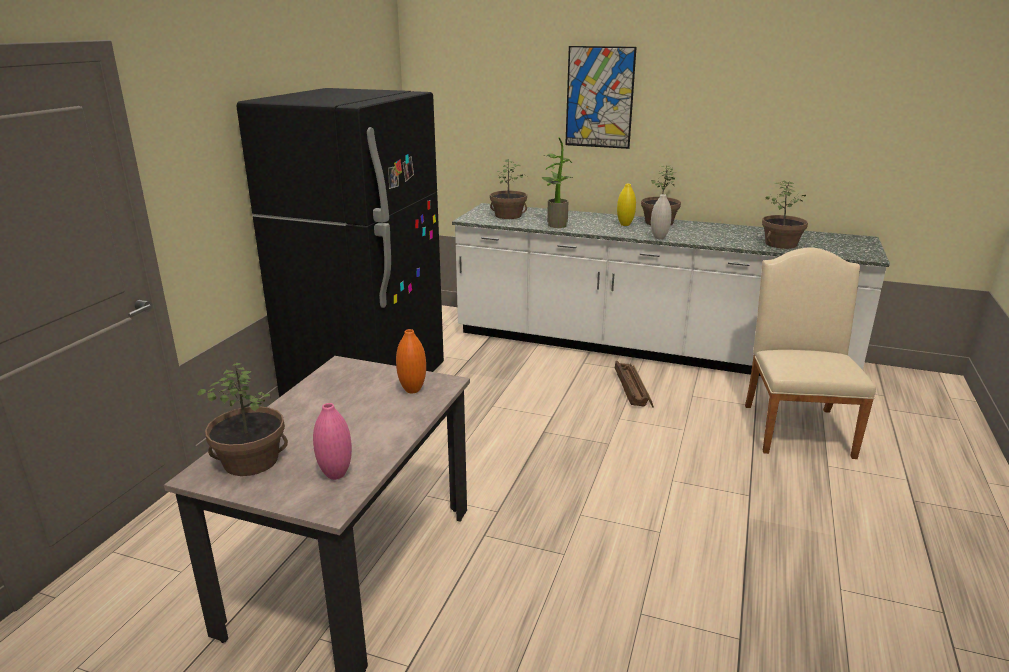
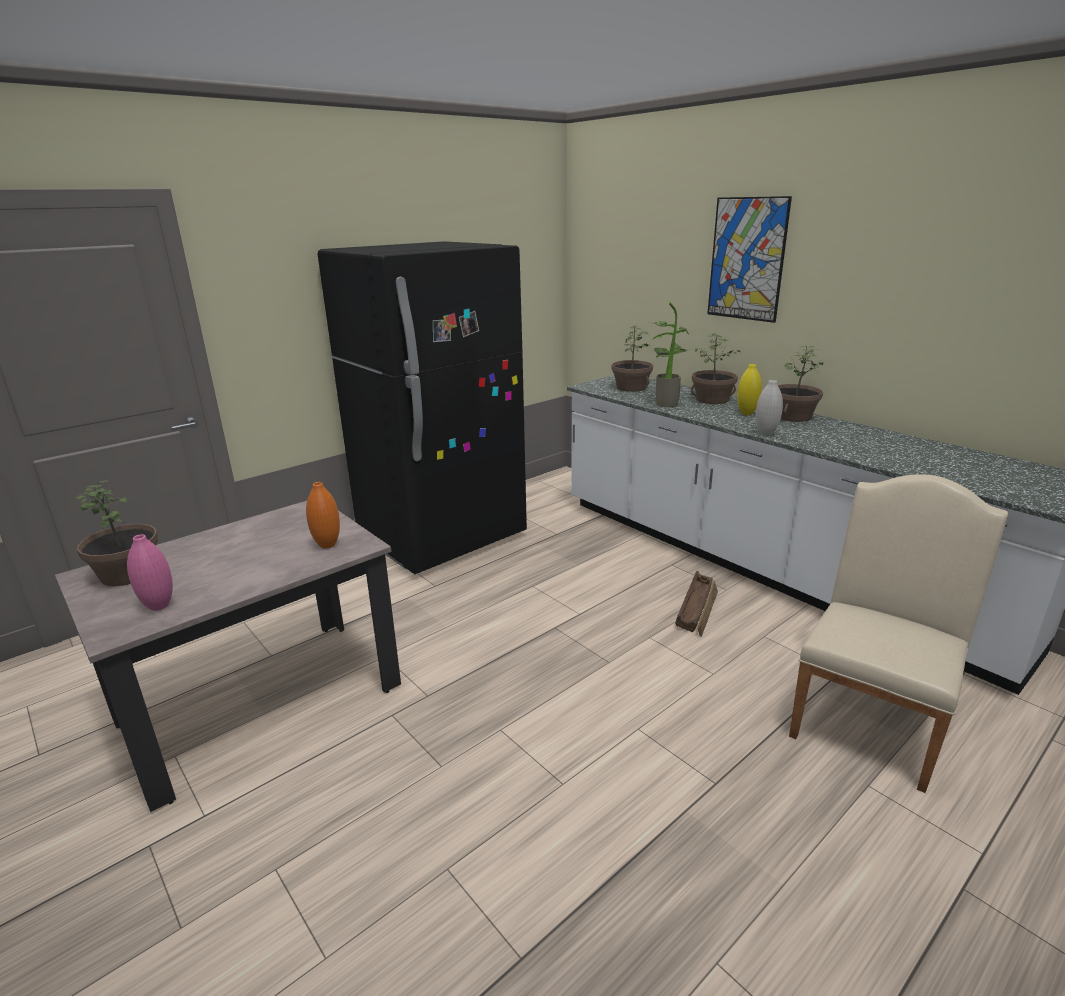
camera: 30 degrees right, 0 degrees up
(781, 244) = (927, 466): potted plant -> potted plant (712, 400)

